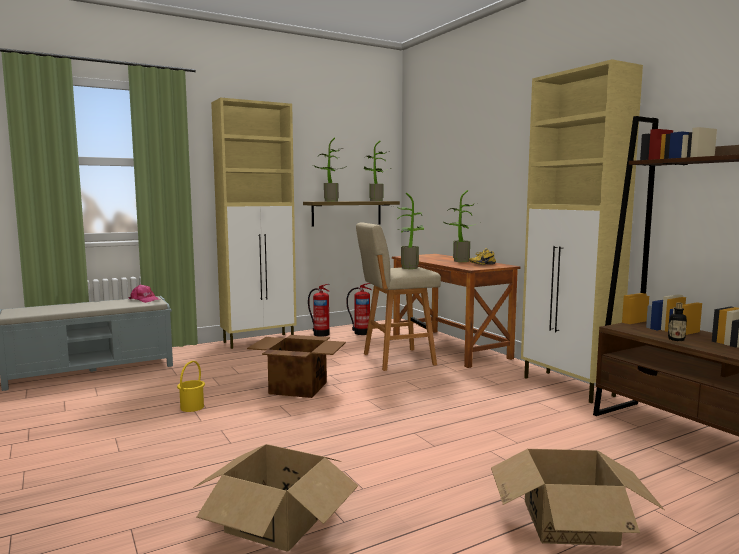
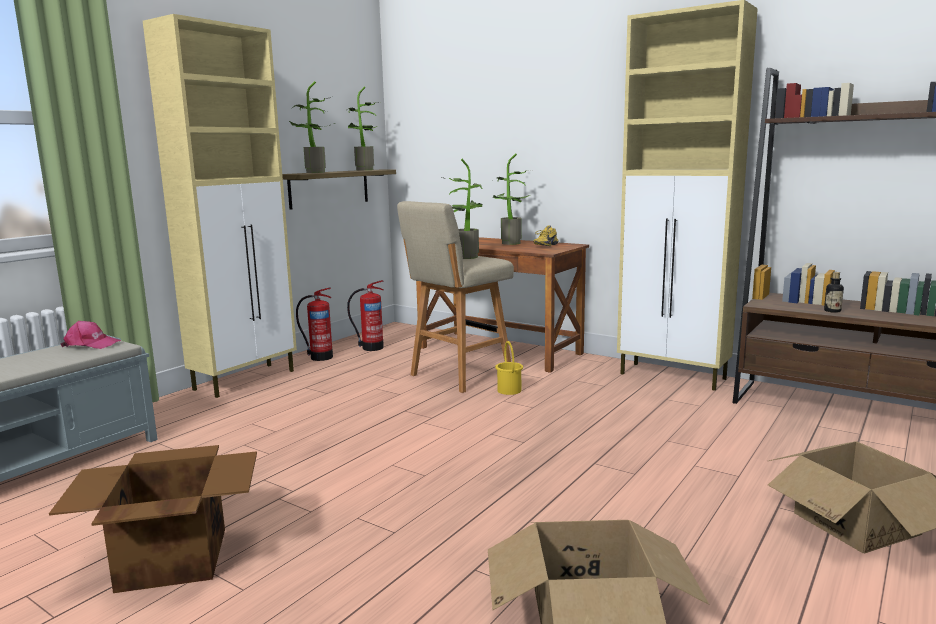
camera: 25 degrees left, 5 degrees up
(191, 407) = (271, 495): yellow bucket -> yellow bucket (509, 390)
(297, 387) = (384, 435): cardboard box -> cardboard box (171, 558)

